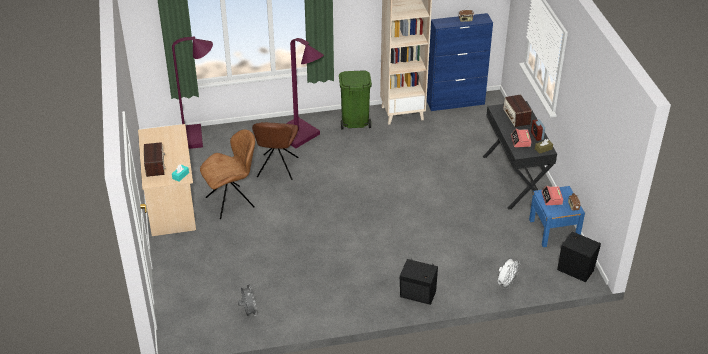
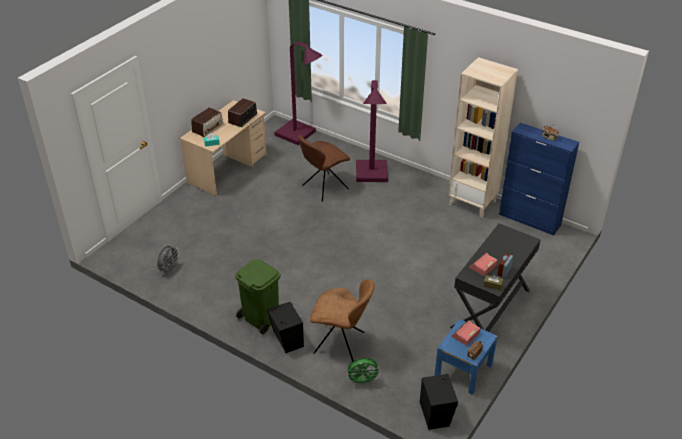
camera: 45 degrees right, 0 degrees up
(232, 202) = (263, 192): brown chair -> brown chair (341, 343)
(354, 121) = (426, 188): green trash can -> green trash can (260, 318)
(506, 283) = (362, 381): white fan -> green fan
(516, 117) = (510, 246): radio -> radio (242, 118)

